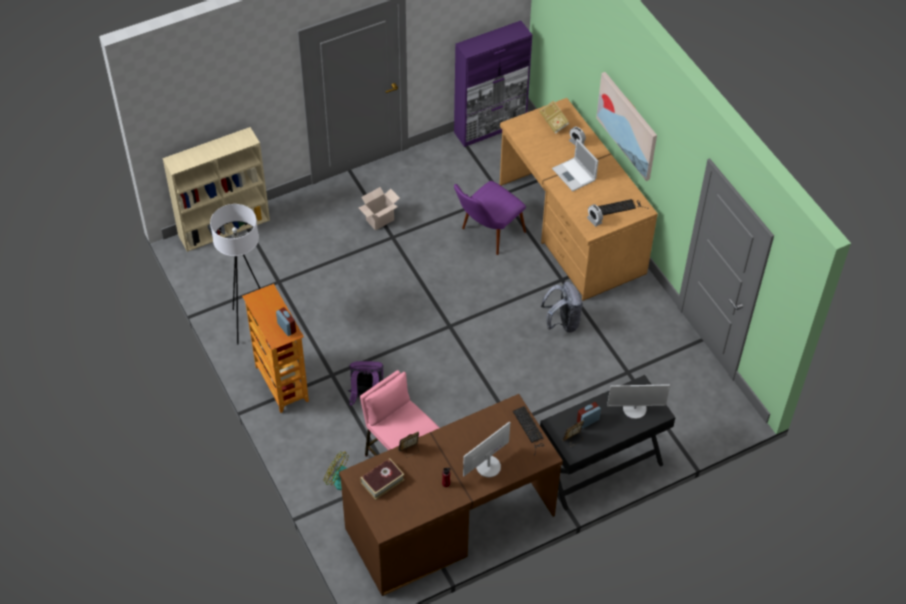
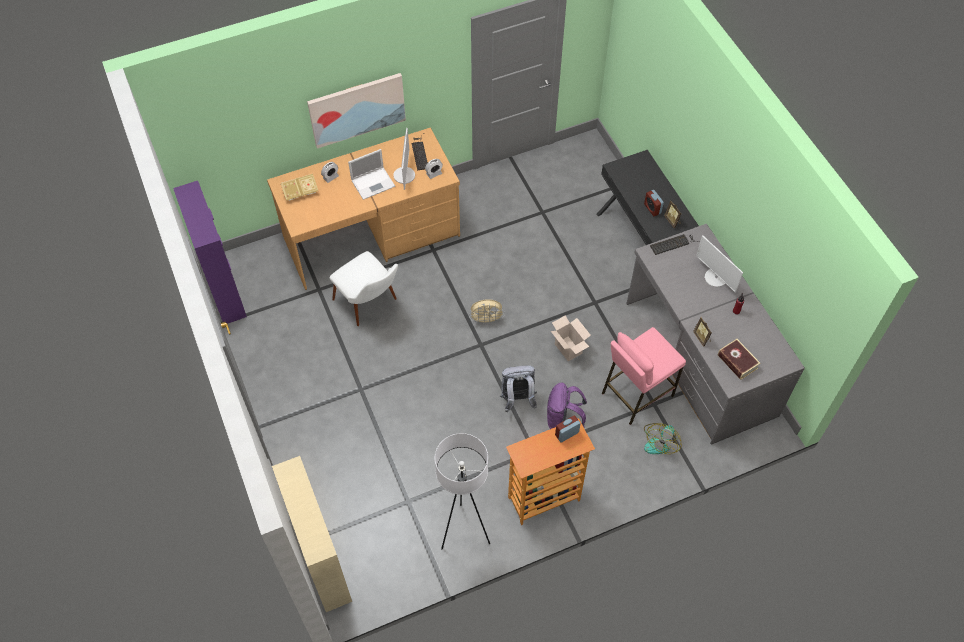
camera: 85 degrees left, 5 degrees up
(379, 221) = (336, 400): cardboard box -> cardboard box (569, 349)
(449, 520) = (698, 358): brown desk -> grey desk
(479, 329) = (486, 320): none -> beige fan
(486, 236) = (371, 306): purple chair -> white chair
(562, 322) = (484, 254): grey backpack -> grey backpack (517, 399)
(634, 409) = (639, 175): monitor -> monitor (404, 175)

